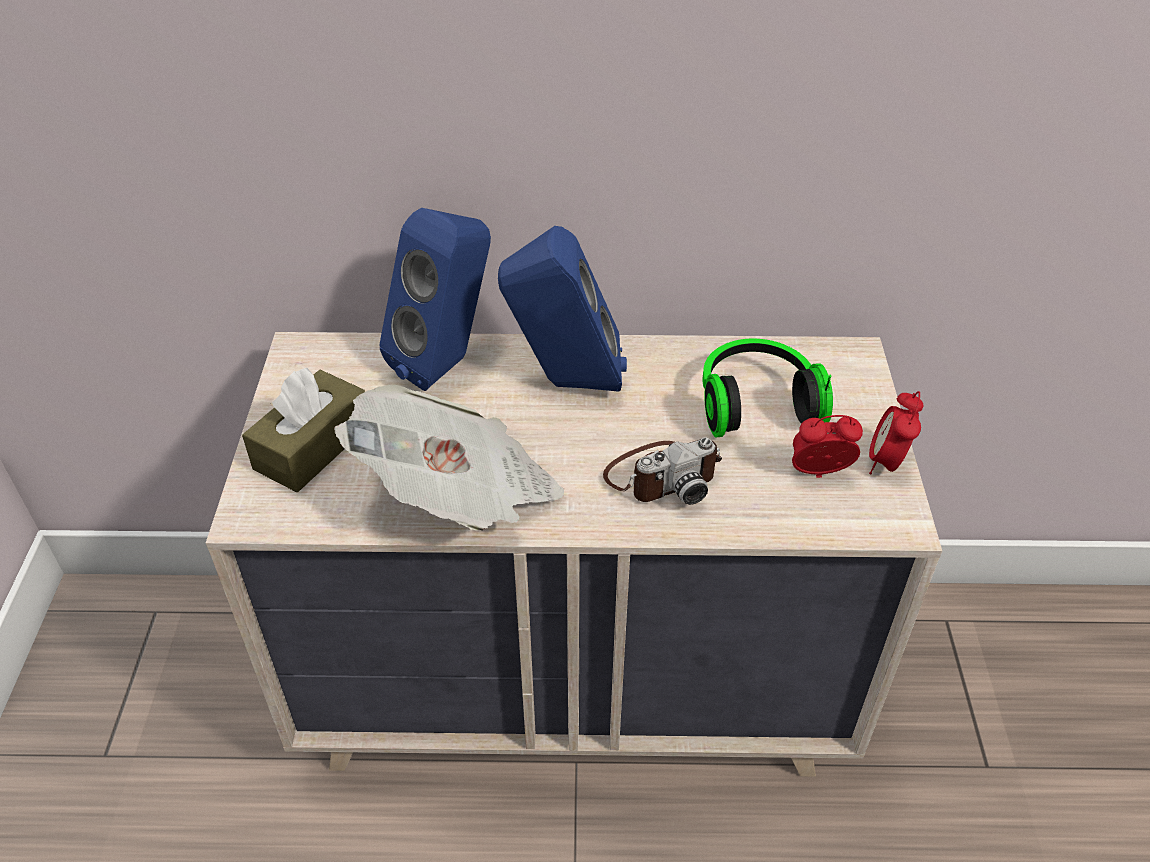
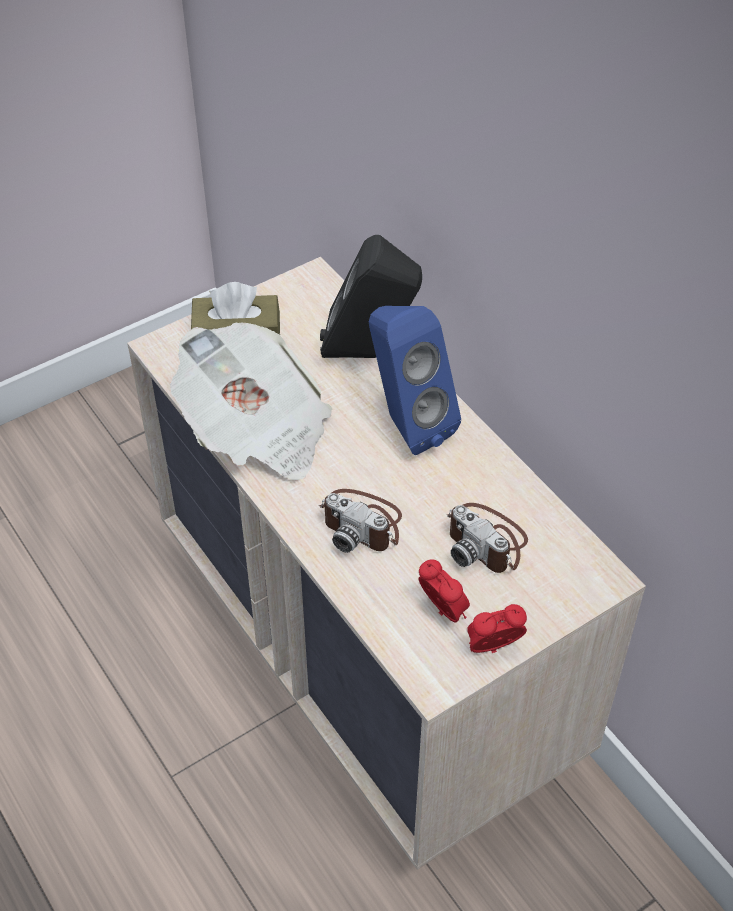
camera: 55 degrees right, 5 degrees up
(448, 363) = (369, 354): blue speaker -> black speaker
(756, 403) = (486, 541): headphones -> camera

